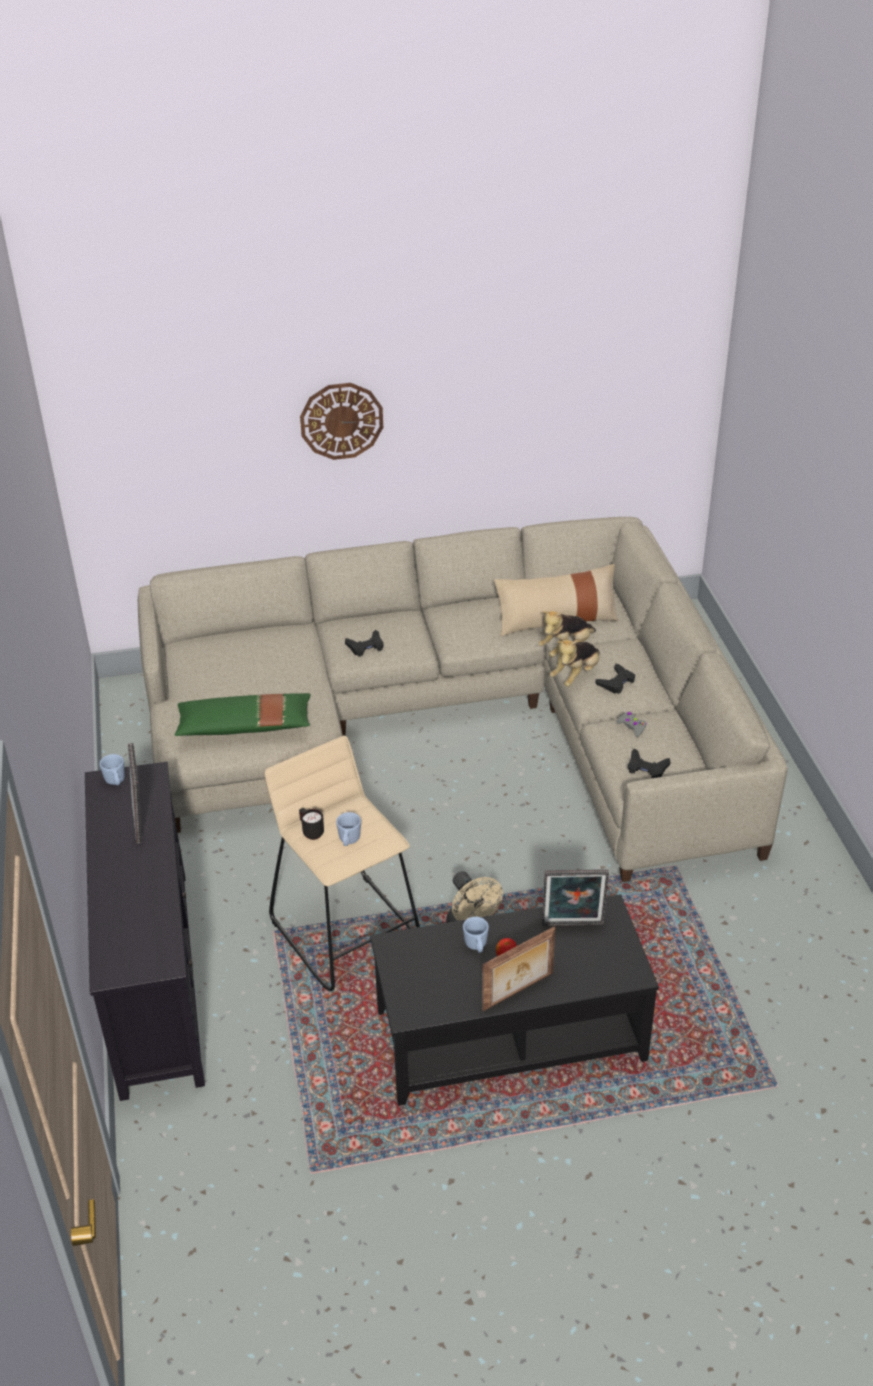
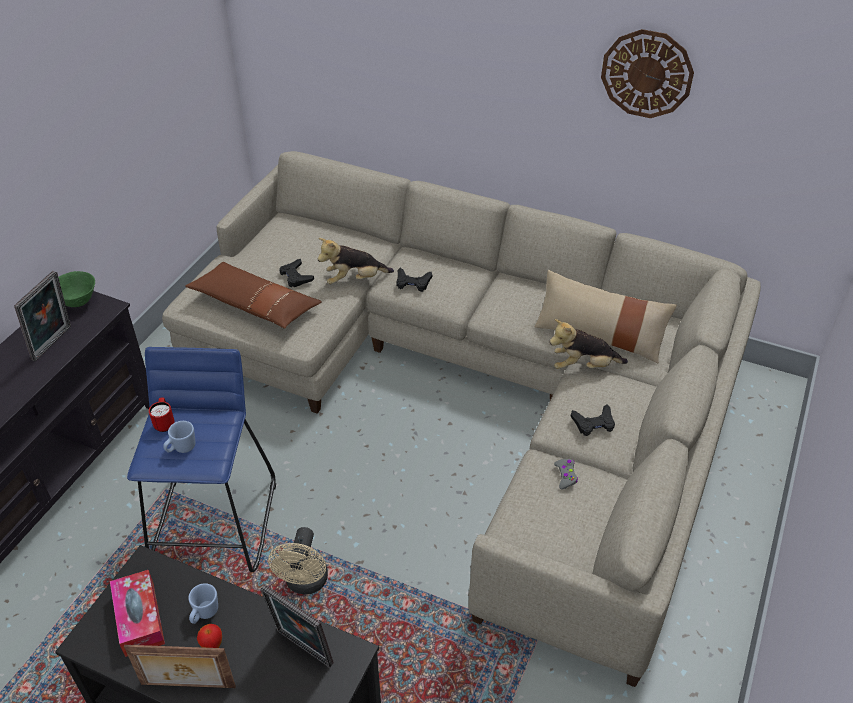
camera: 35 degrees right, 5 degrees up
(116, 782) = (78, 301): blue mug -> green bowl
(245, 726) = (255, 305): green pillow -> brown pillow
(311, 832) = (164, 423): black mug -> red mug
(341, 420) = (470, 62): wall clock -> wall clock (647, 74)
(348, 931) = (215, 523): beige stool -> blue stool
(431, 977) = (139, 618): none -> tissue box
(576, 675) = (564, 397): plush toy -> plush toy (354, 280)
(646, 768) = (537, 527): black game controller -> black game controller (296, 276)

